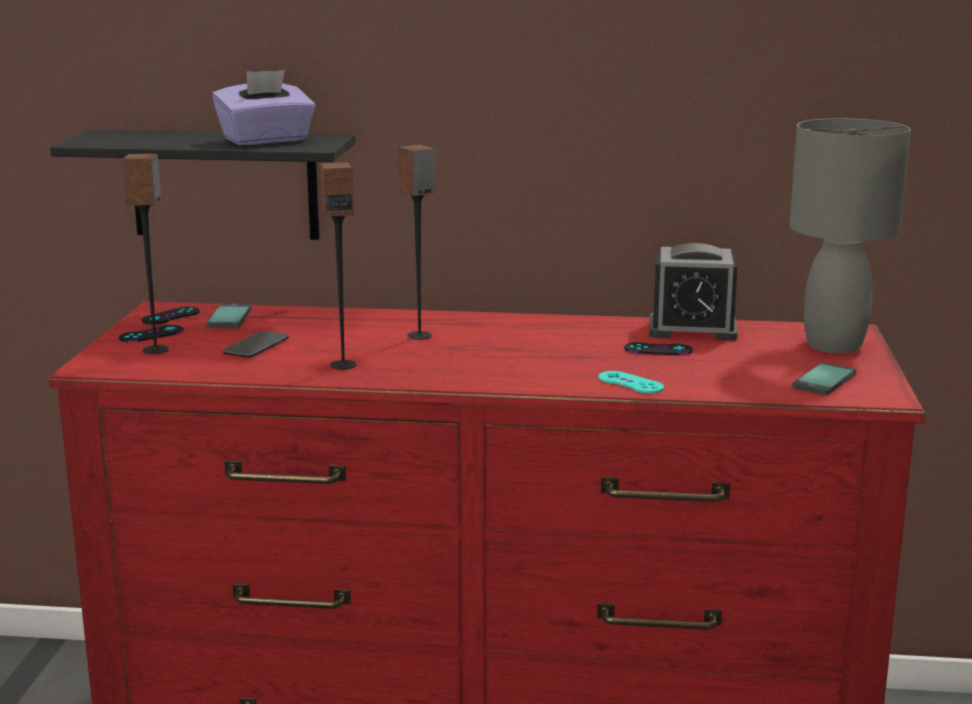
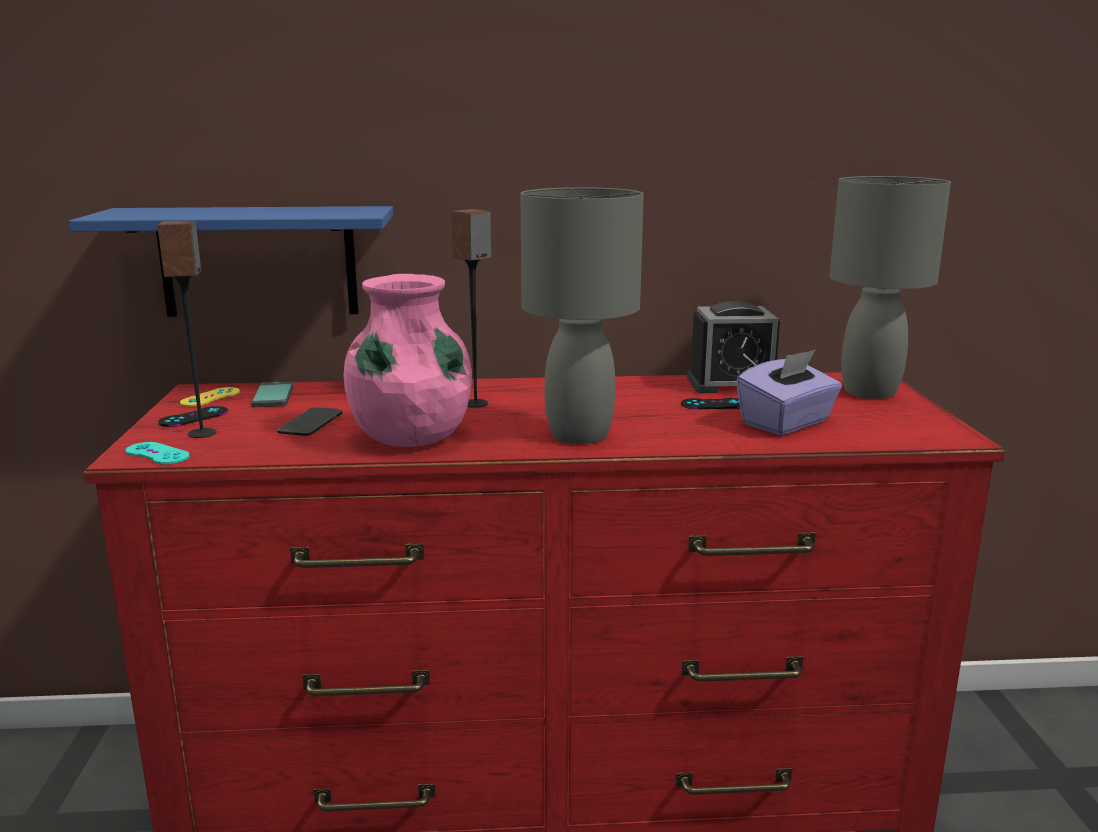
camera: 10 degrees left, 0 degrees up
(171, 316) = (210, 397): black game controller -> yellow game controller
(225, 184) = (258, 261): black shelf -> blue shelf
(266, 140) = (305, 211): purple tissue box -> purple tissue box (787, 423)
(343, 365) = (410, 437): speaker -> pink vase
(504, 371) = (580, 434): none -> grey table lamp
(630, 383) = (711, 438): turquoise game controller -> turquoise game controller (157, 454)
(824, 381) = (890, 425): phone -> none

